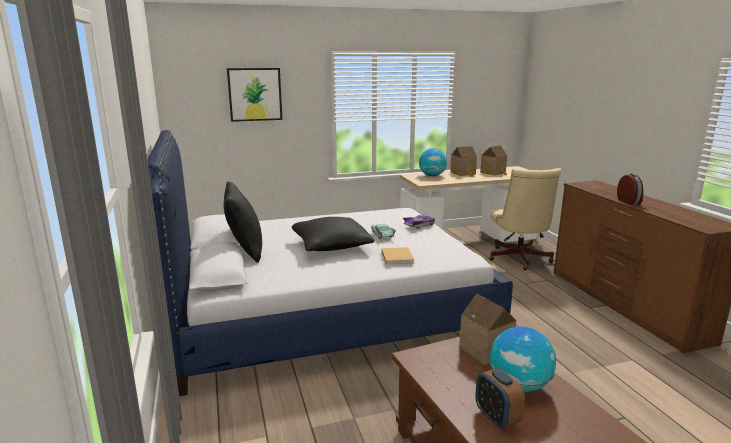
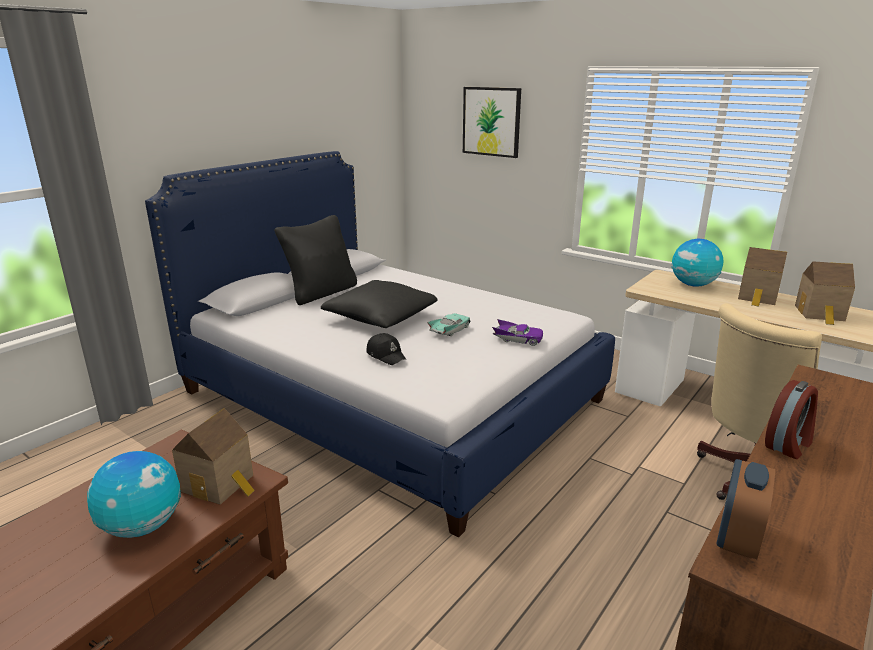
camera: 55 degrees right, 5 degrees up
(397, 257) = (386, 355): beige book -> black cap
(496, 418) = (66, 526): alarm clock -> alarm clock (737, 539)

